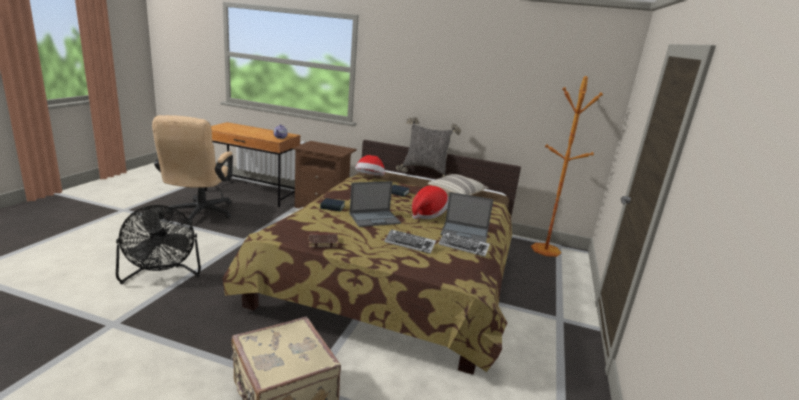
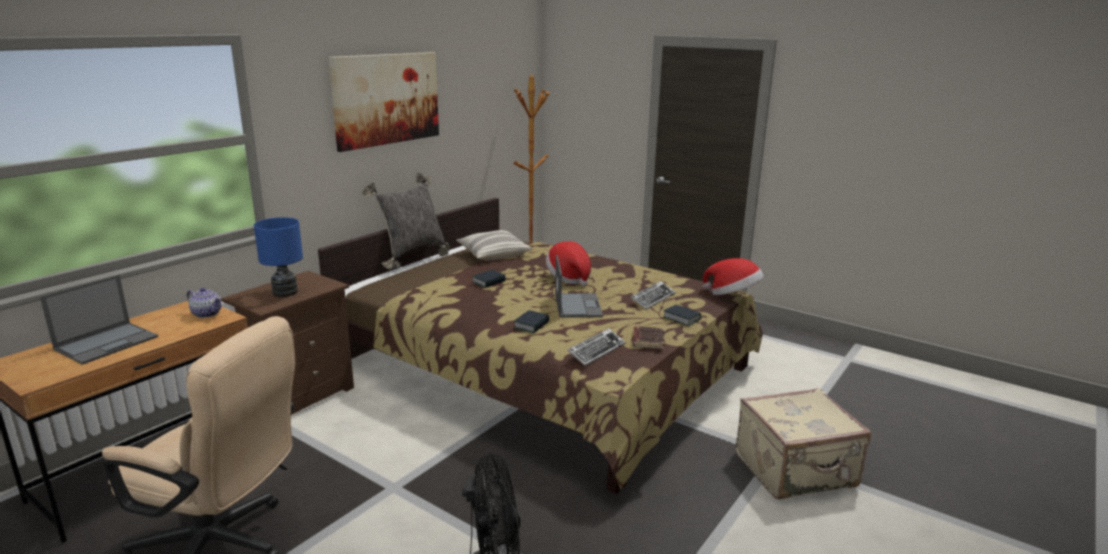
camera: 70 degrees left, 0 degrees up
(323, 148) = (285, 292): none -> blue table lamp
(370, 178) = (415, 291): hat -> hat (733, 295)
(374, 255) = (681, 318): none -> book
(446, 68) = (386, 99): none -> picture
(463, 247) = (658, 277): keyboard -> keyboard (596, 351)
(465, 232) = (623, 270): laptop -> laptop (108, 343)

